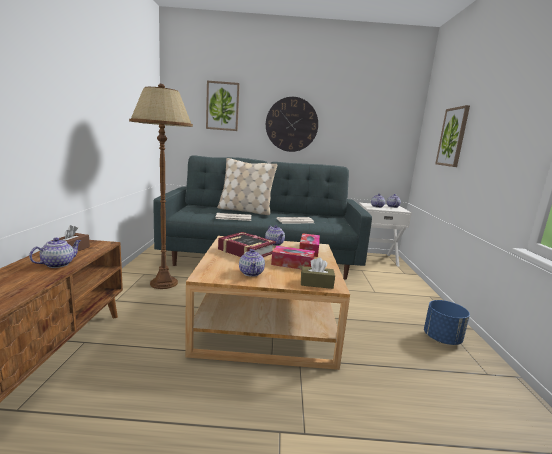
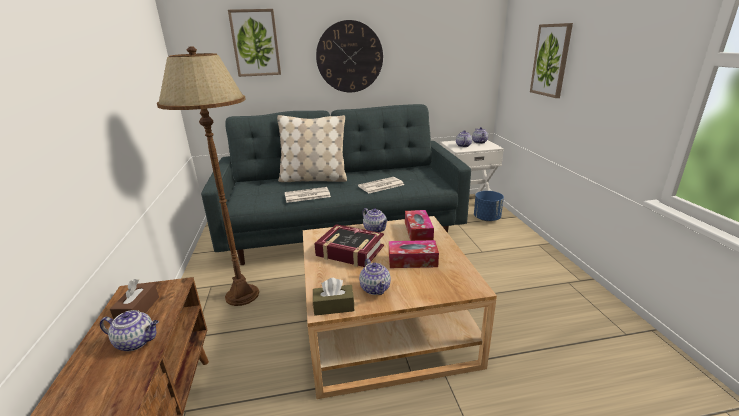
camera: 10 degrees left, 10 degrees up
(58, 264) = (137, 341): teapot -> teapot turned 75 degrees clockwise
(316, 283) = (454, 287): brown tissue box -> brown tissue box (334, 306)
(441, 338) = (569, 299): blue planter -> blue planter (486, 218)

